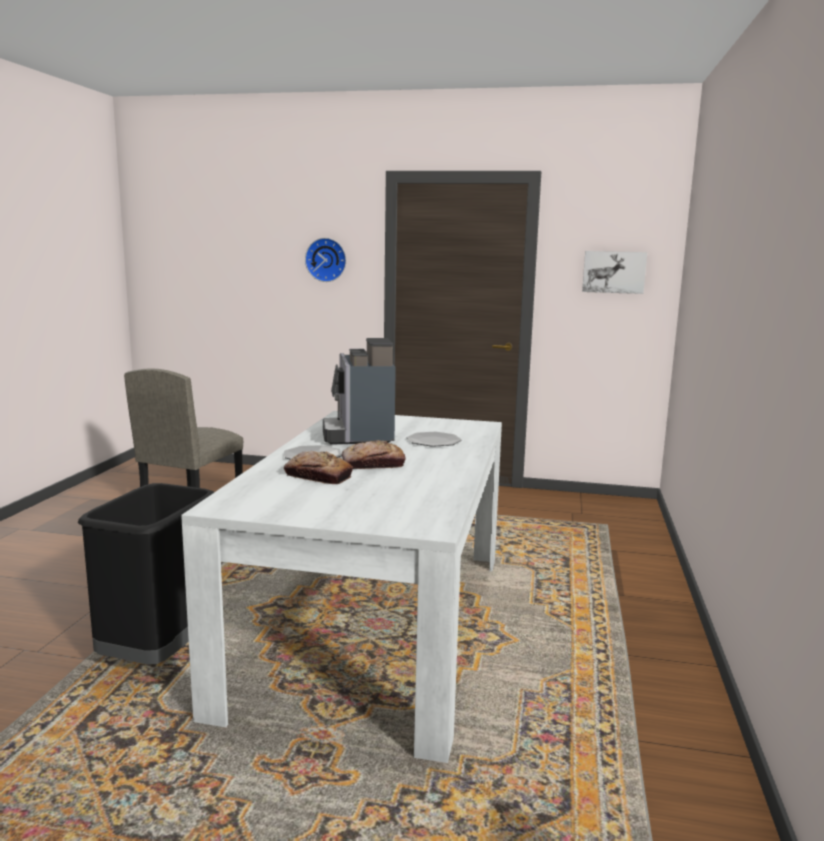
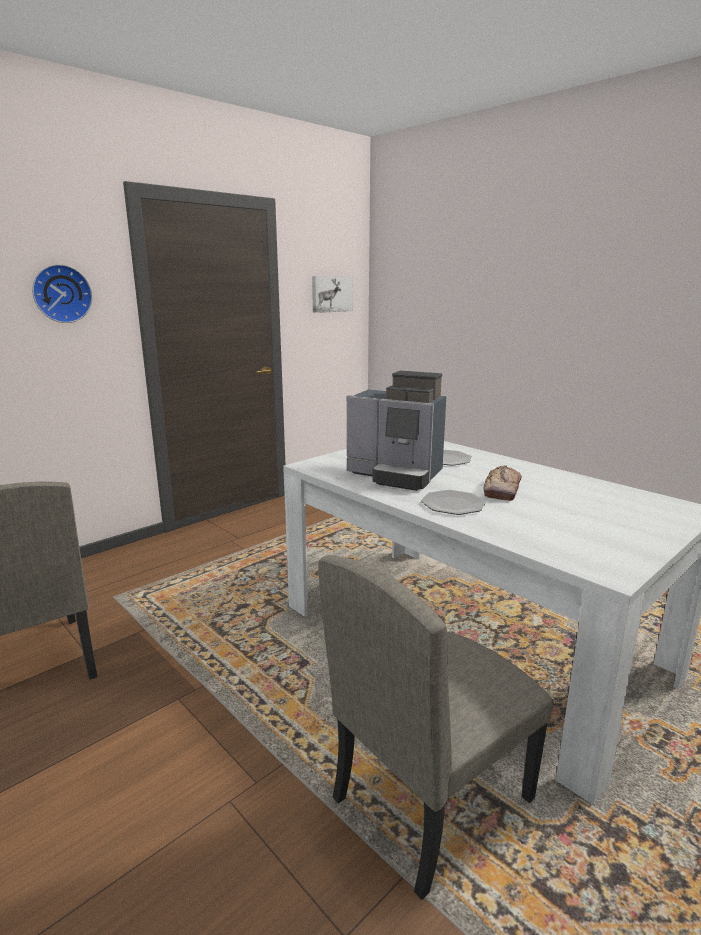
camera: 55 degrees left, 5 degrees up
(160, 653) = (431, 797): black trash can -> beige chair
(318, 476) = (526, 515): bread -> none

